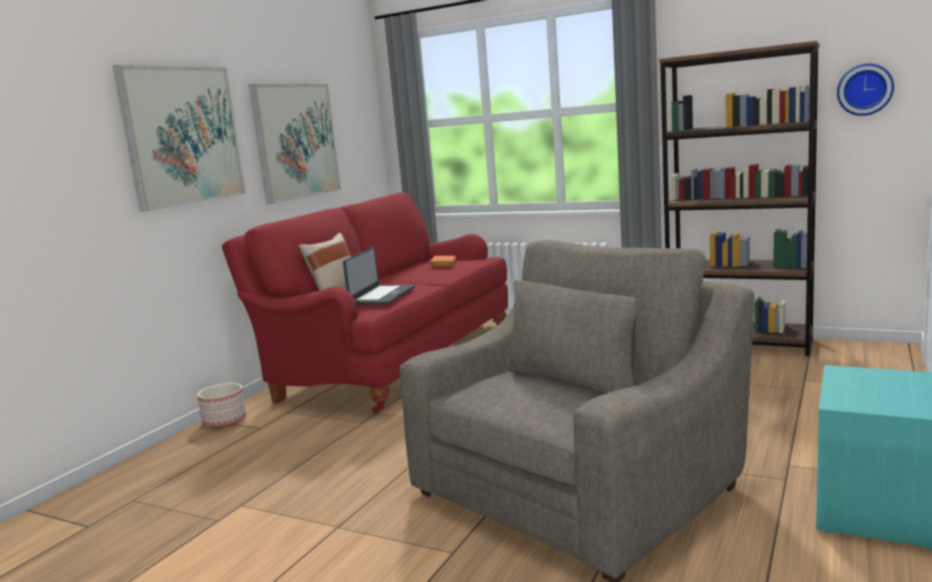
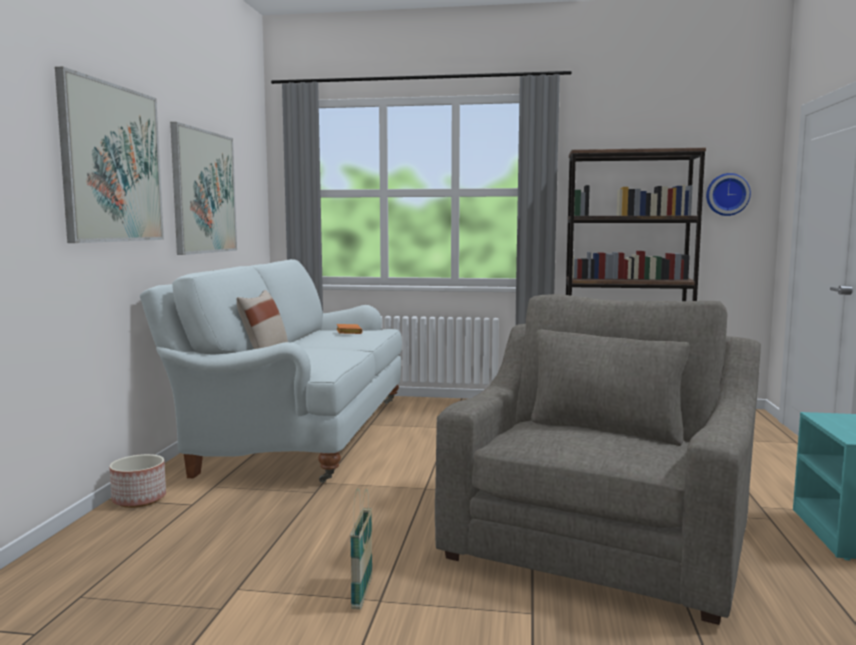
camera: 20 degrees left, 5 degrees down
(329, 518) = (362, 593): none -> basket
(381, 295) = (319, 357): laptop -> none
(391, 362) = (297, 433): red sofa -> white sofa

